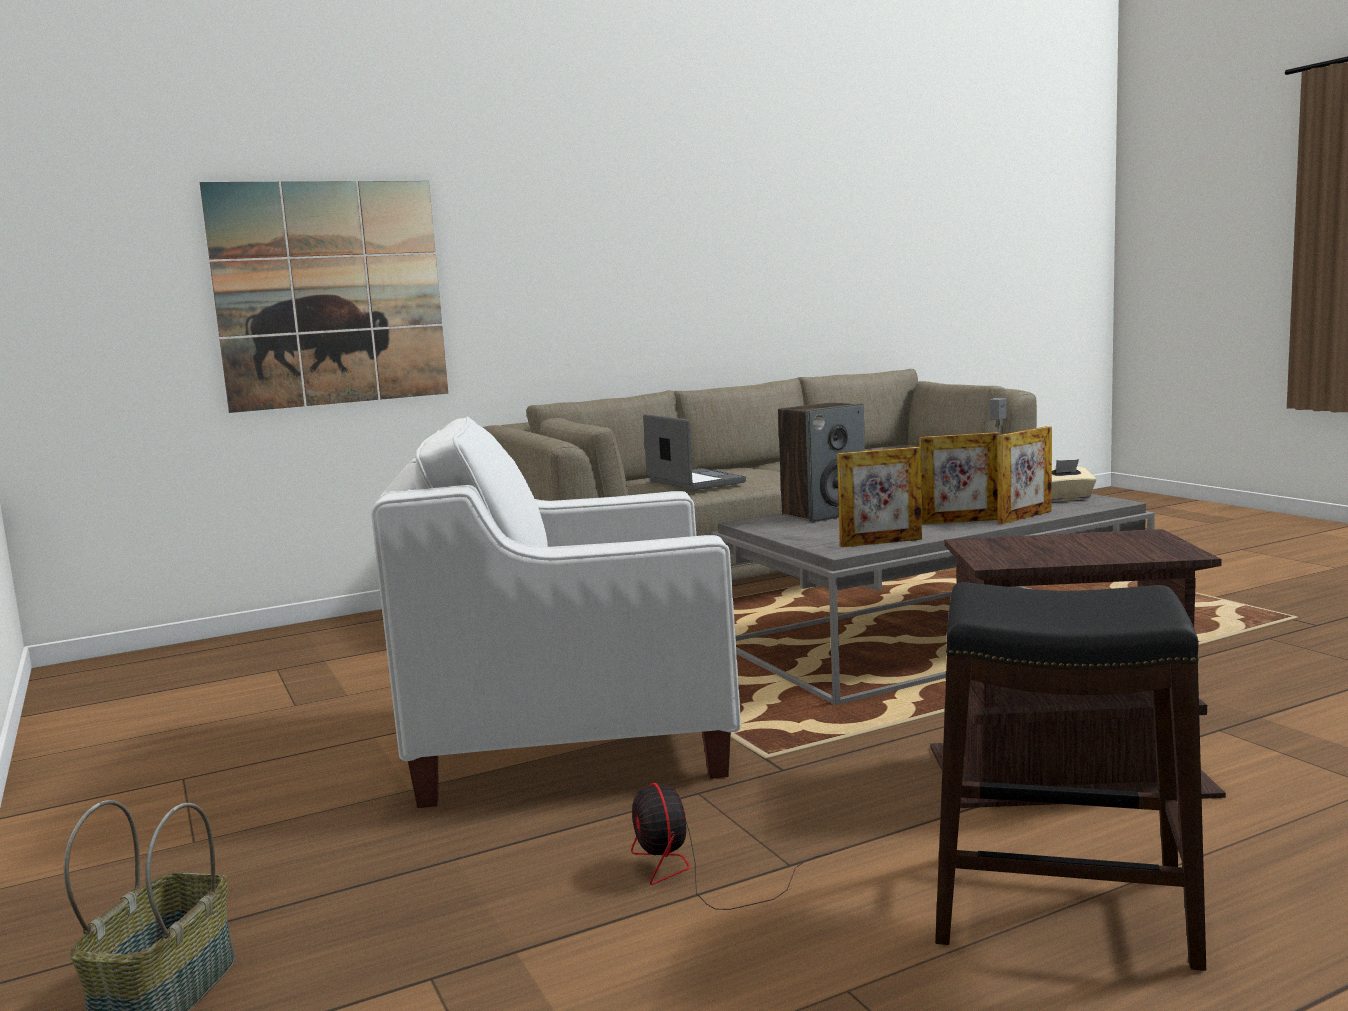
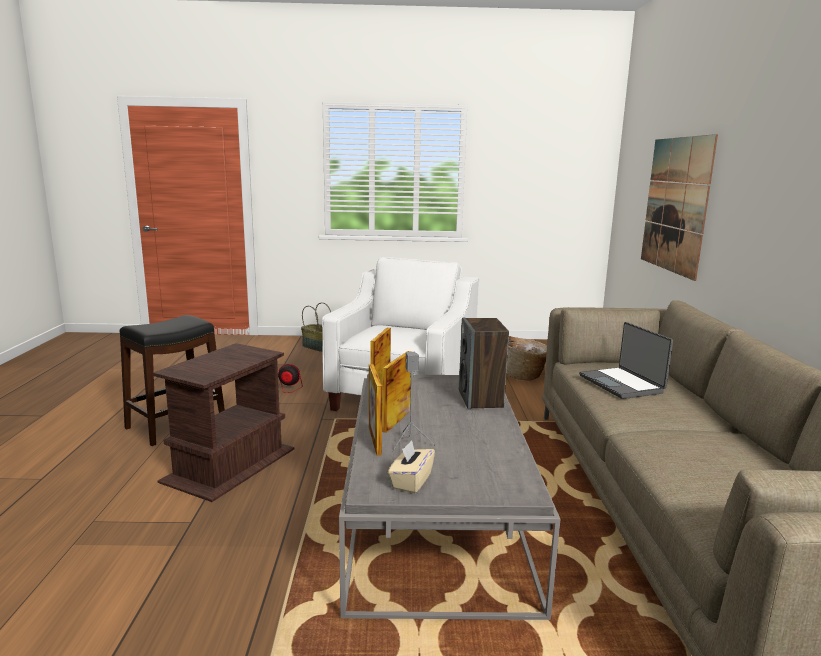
camera: 115 degrees right, 5 degrees up
(352, 679) = (525, 376): none -> basket
(693, 482) = (622, 384): laptop -> laptop turned 75 degrees clockwise

